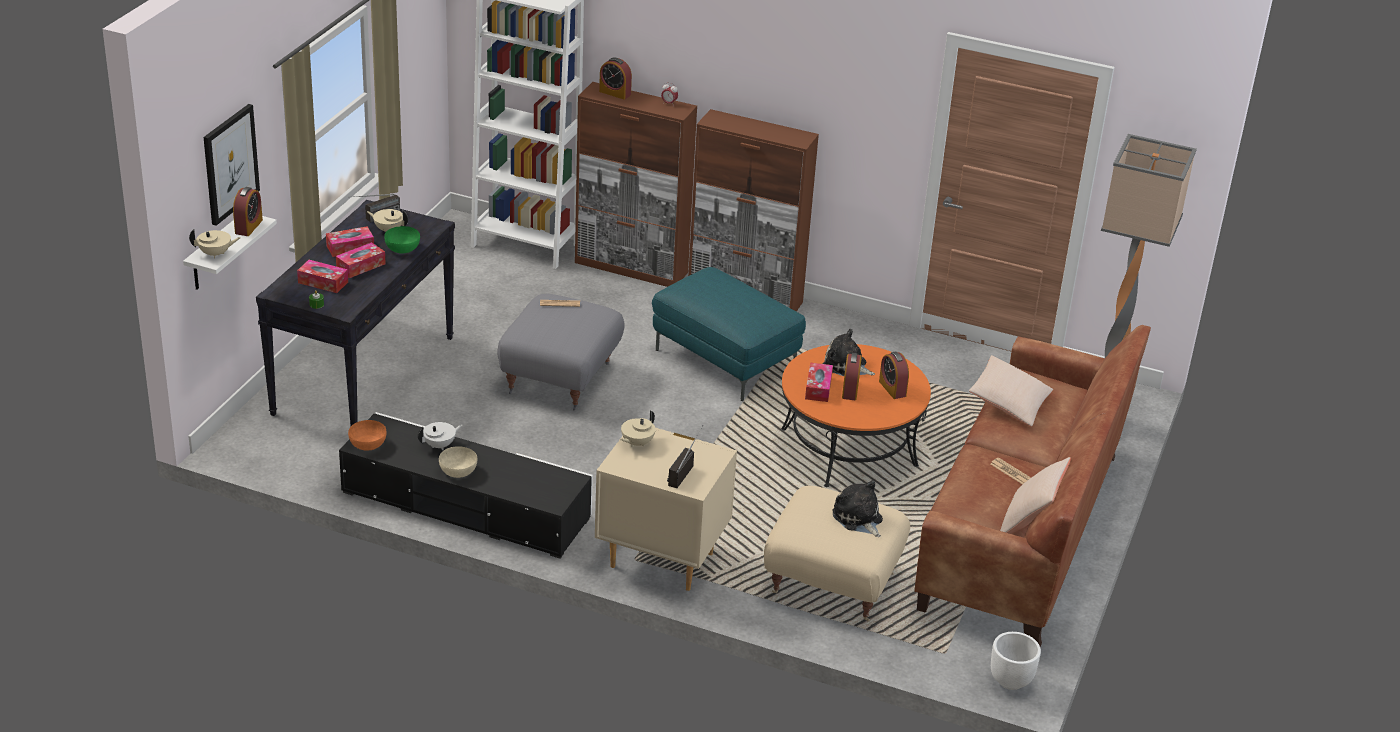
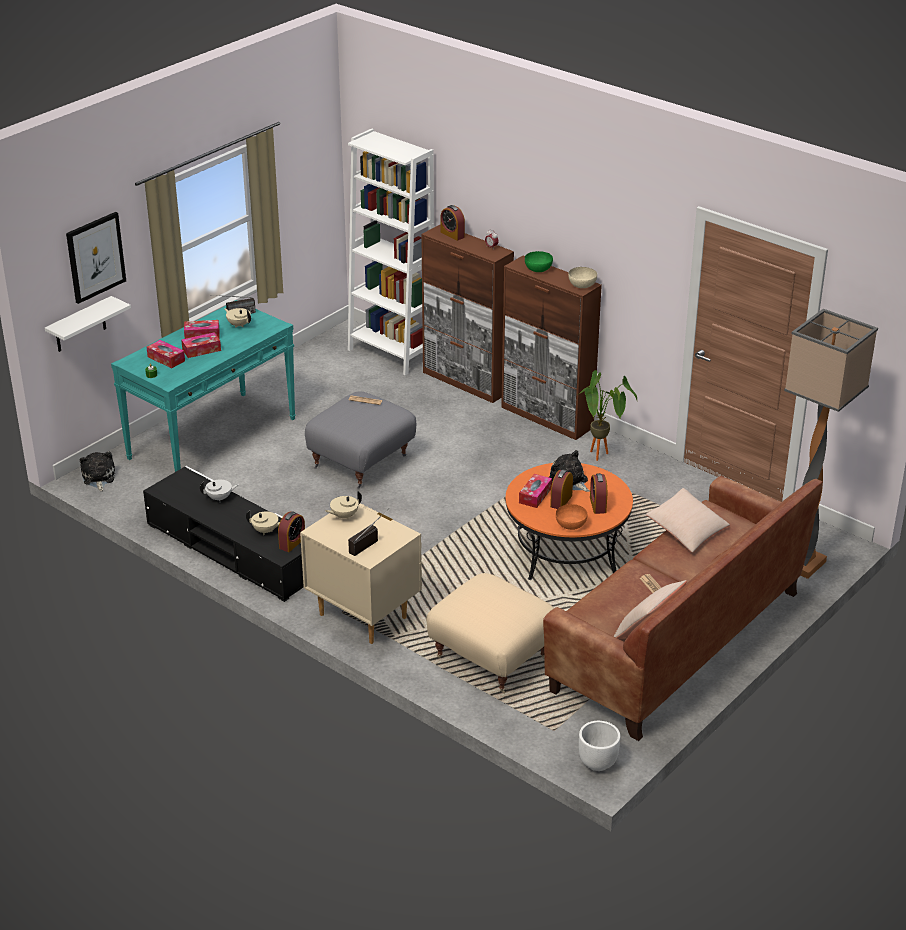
camera: 20 degrees right, 0 degrees up
(215, 254) = (70, 325): beige teapot -> beige teapot (266, 531)
(248, 226) = (107, 307): alarm clock -> alarm clock (292, 543)
(364, 374) = (212, 438): black console table -> turquoise console table
(368, 445) = (166, 490): orange bowl -> orange bowl (571, 525)
(402, 248) = (241, 340): green bowl -> green bowl (538, 269)
(458, 471) = (222, 520): beige bowl -> beige bowl (582, 285)
(726, 360) = (503, 466): turquoise ottoman -> none
(829, 335) = (601, 457): none -> potted plant
(858, 519) = (509, 606): plush toy -> plush toy (98, 478)

